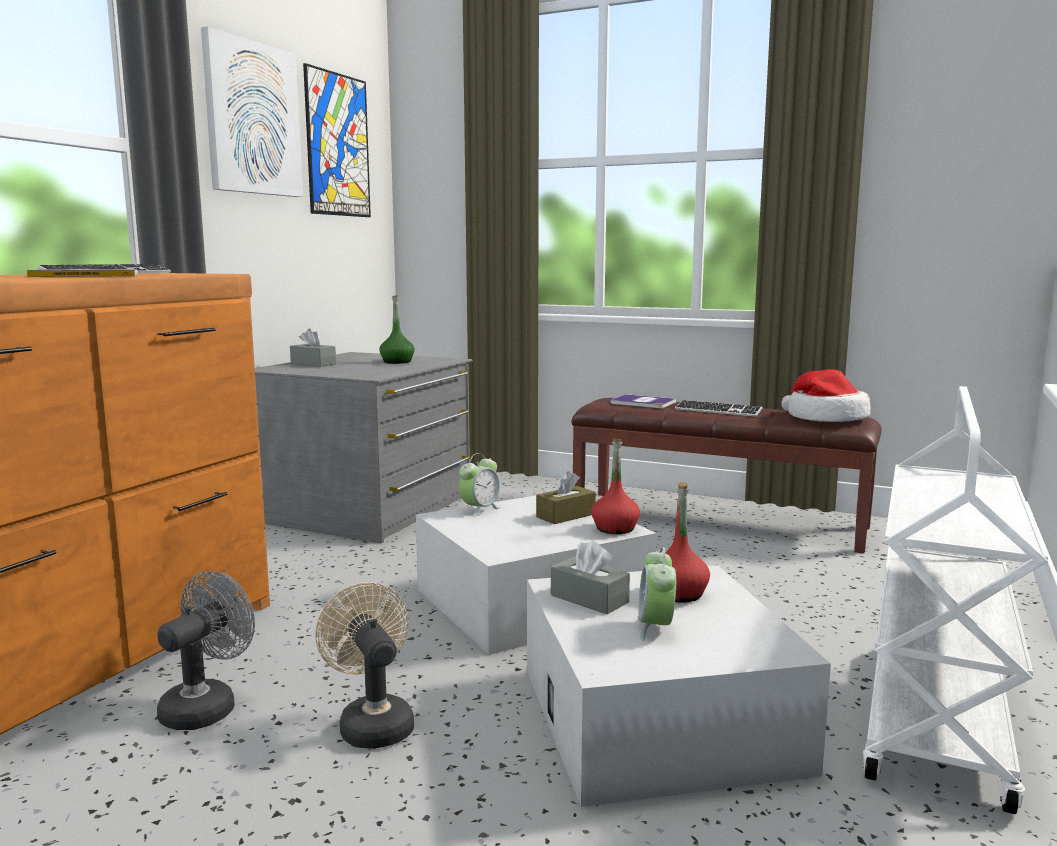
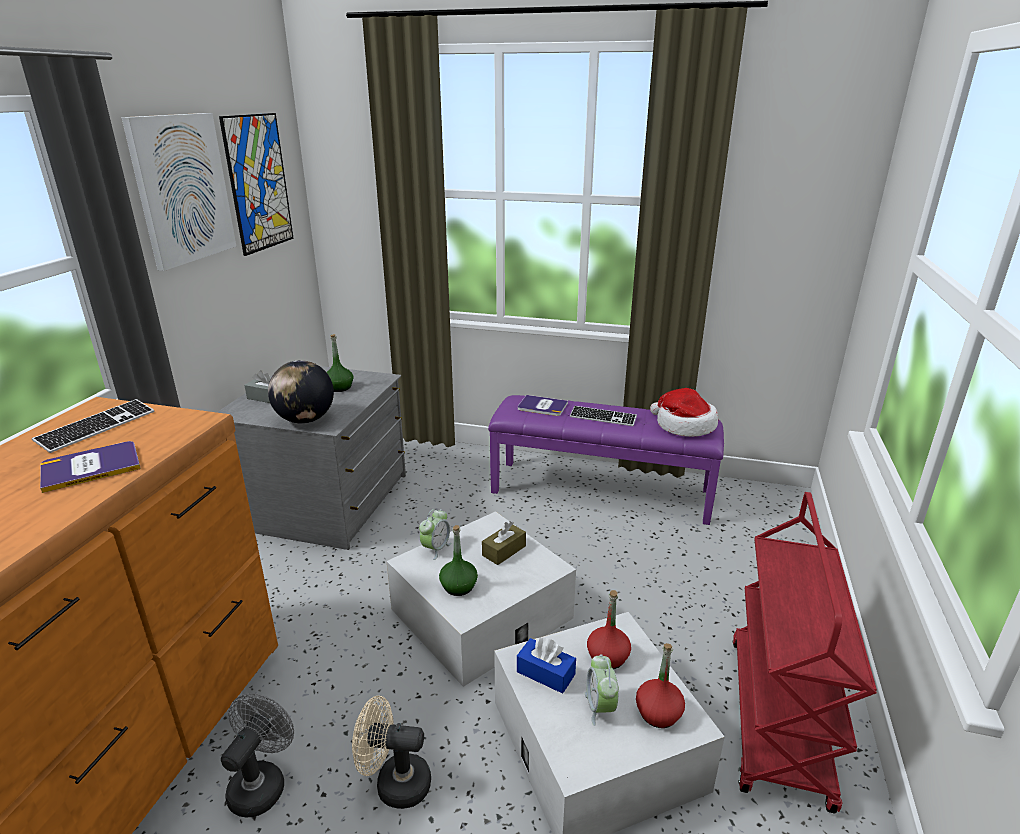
camera: 10 degrees left, 15 degrees up
(348, 373) = (305, 420): none -> globe
(372, 723) = (394, 783): beige fan -> beige fan turned 45 degrees counterclockwise
(498, 535) = (458, 586): none -> green bottle
(589, 599) = (545, 673): grey tissue box -> blue tissue box
(615, 528) = (544, 567): red bottle -> red bottle (658, 713)
(718, 519) = (601, 490): brown bench -> purple bench
(937, 721) = (778, 720): white cart -> red cart

